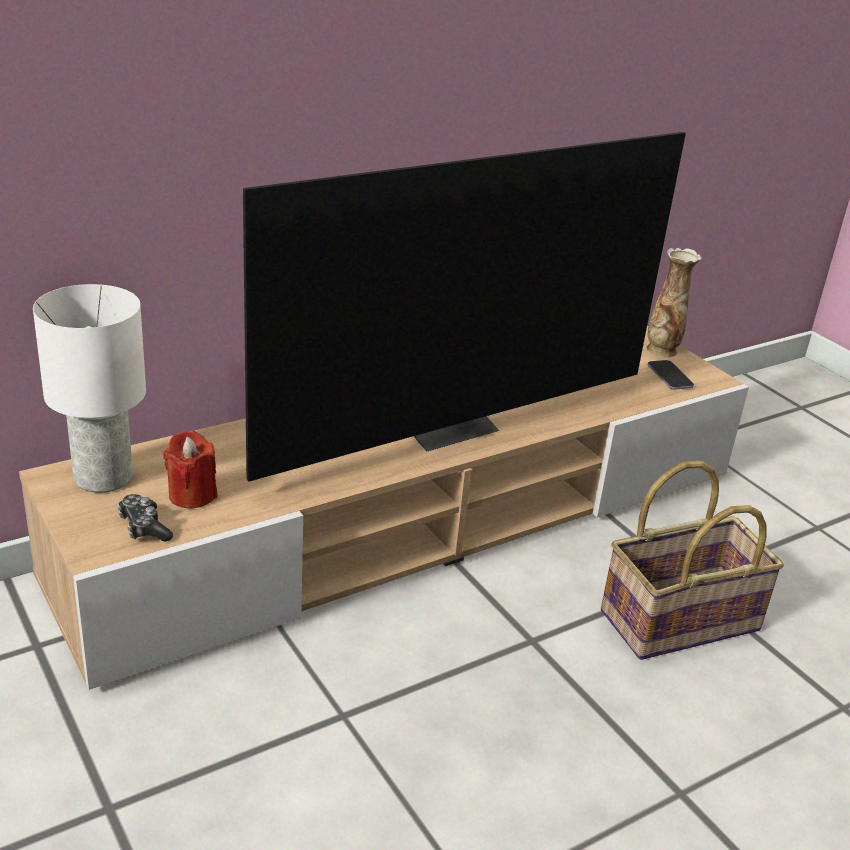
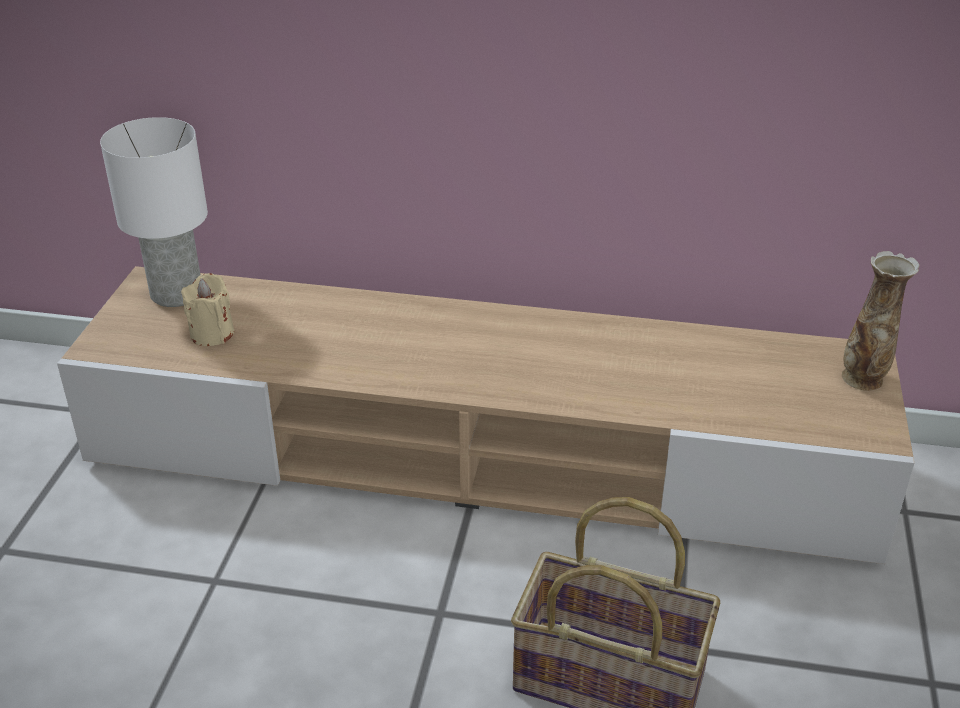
camera: 45 degrees right, 5 degrees up
(144, 527) = (147, 344): game controller -> none
(192, 495) = (212, 334): red candle -> beige candle
(448, 426) = (496, 364): television -> none
(669, 377) = (823, 411): phone -> none

